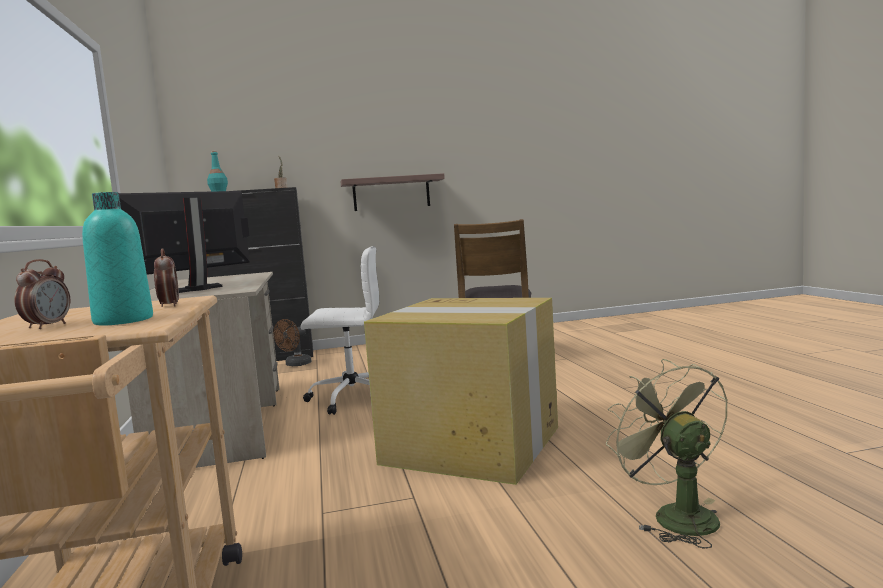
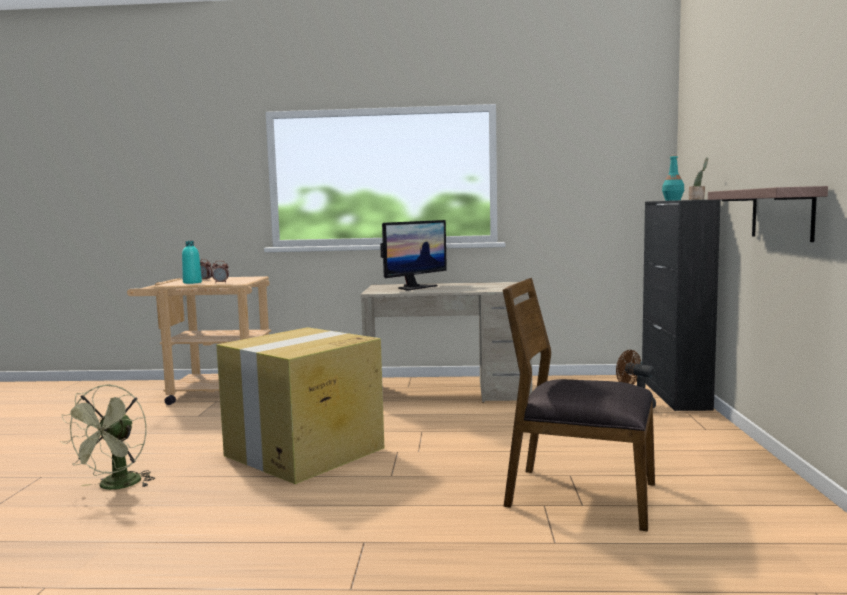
camera: 105 degrees right, 0 degrees up
(195, 289) = (414, 287): monitor -> monitor turned 75 degrees clockwise
(350, 397) = (479, 423): white office chair -> none
(674, 515) = (116, 486): green fan -> green fan turned 105 degrees clockwise

